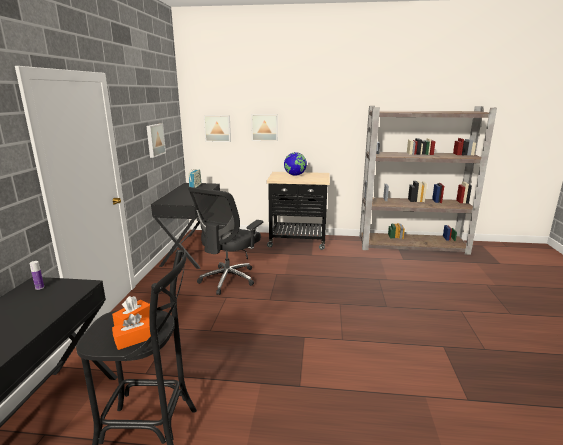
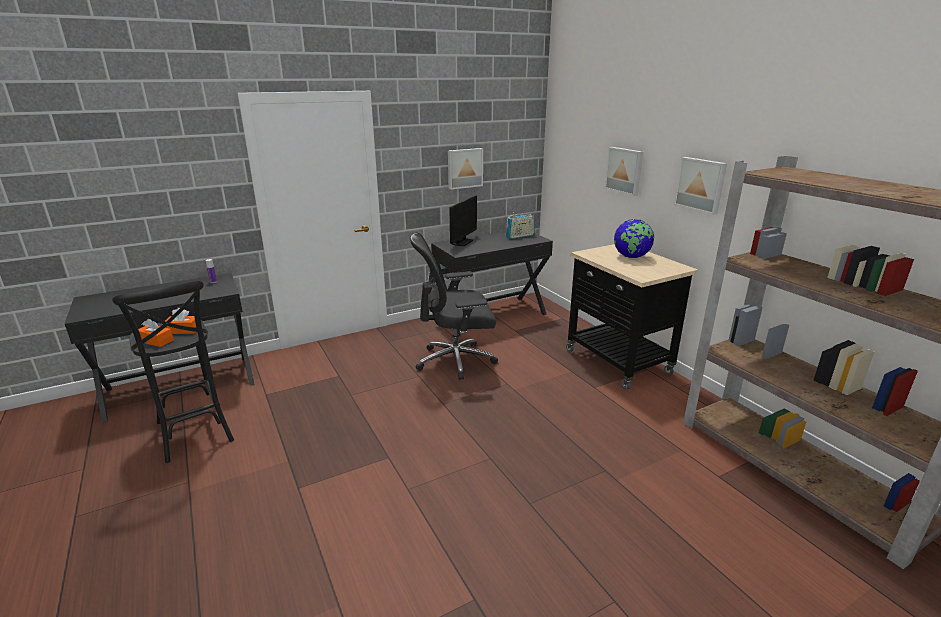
camera: 55 degrees right, 5 degrees up
(171, 198) = (462, 242): none -> monitor
(217, 128) = (575, 162): picture -> picture (701, 184)

